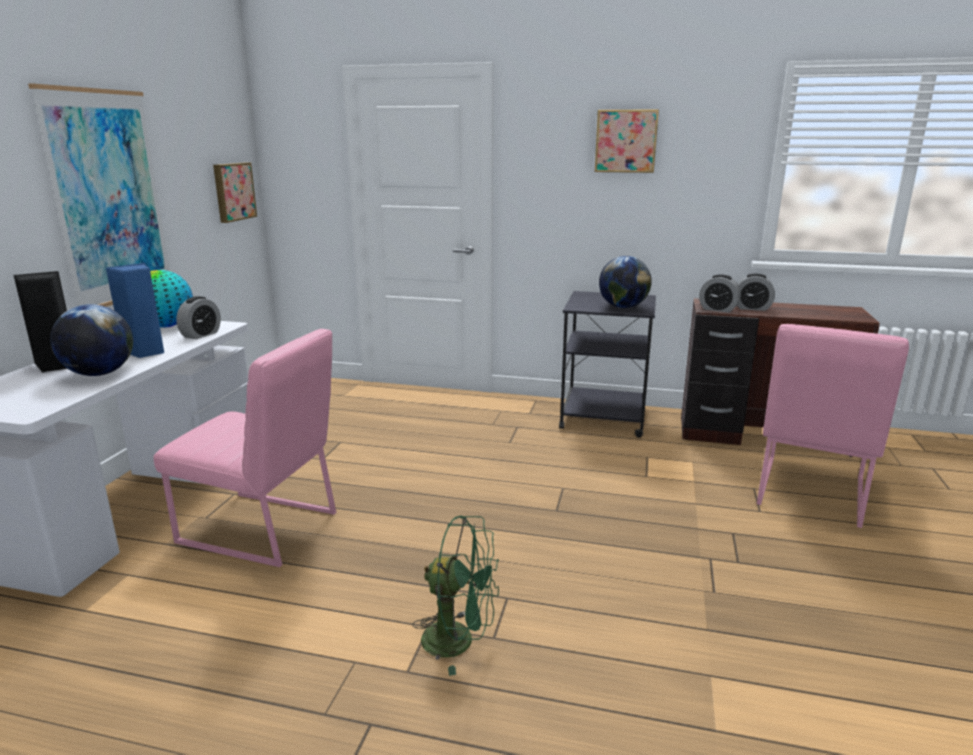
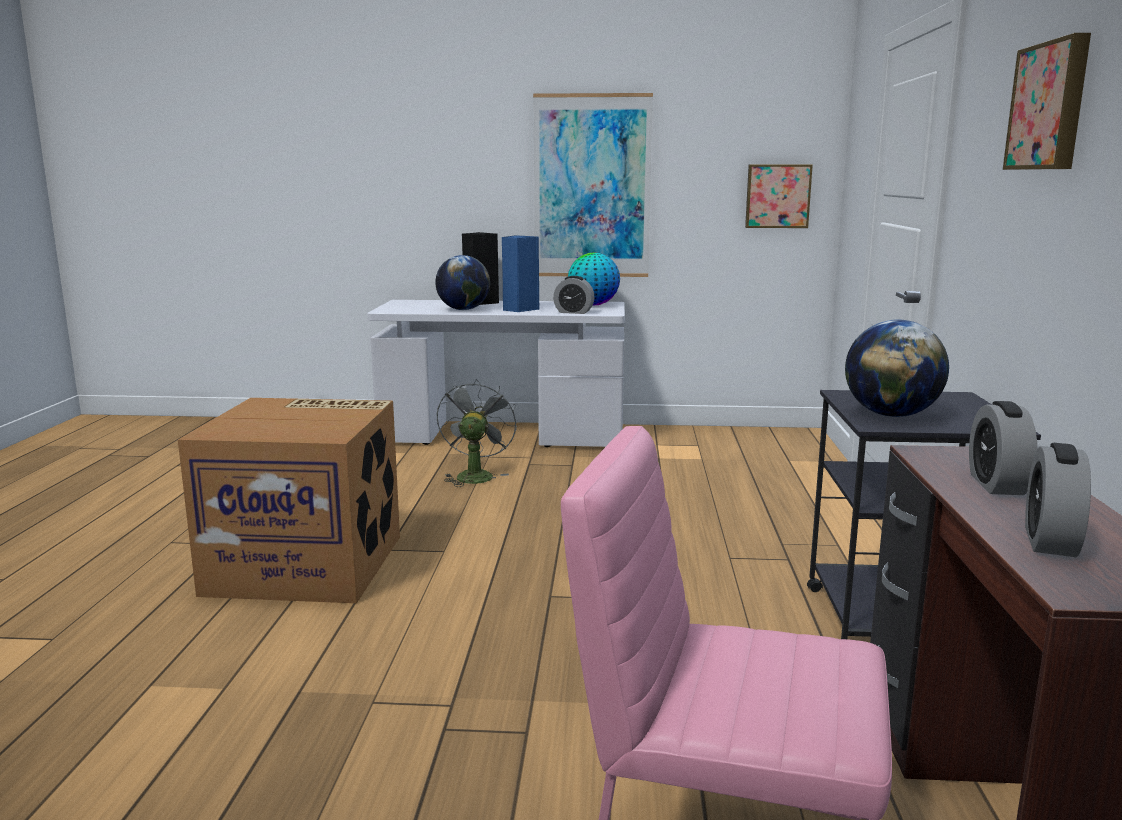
camera: 80 degrees right, 5 degrees down
(261, 528) = (475, 475): pink chair -> grey fan
(459, 640) = (309, 563): green fan -> cardboard box
(718, 309) = (935, 458): alarm clock -> alarm clock (1050, 541)

